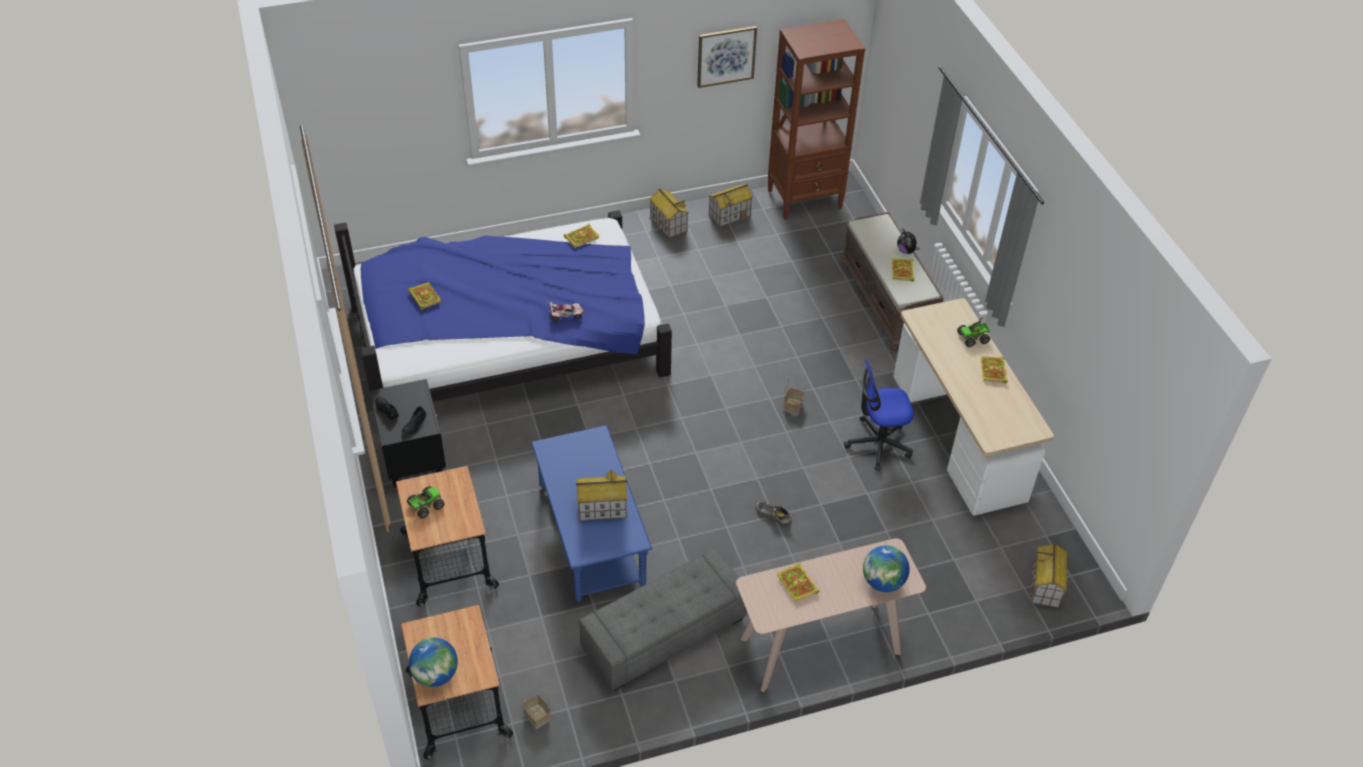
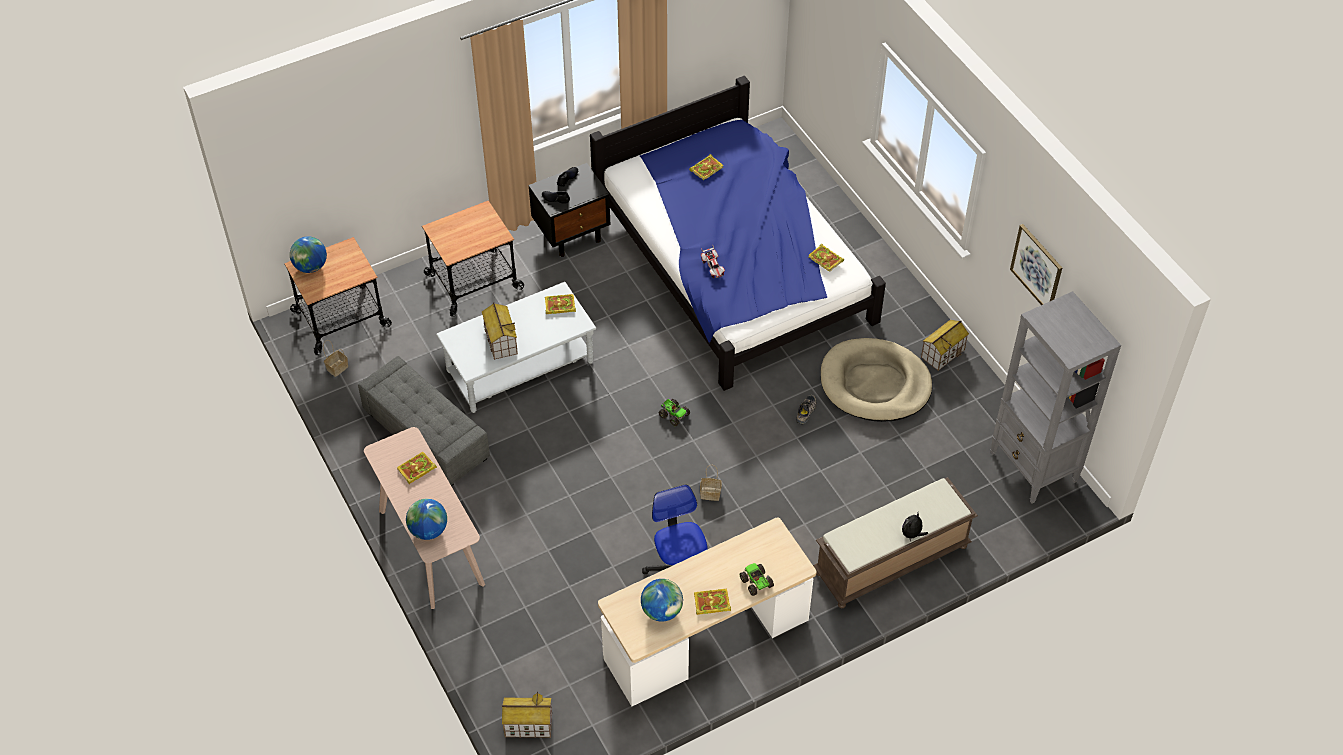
camera: 80 degrees right, 5 degrees up
(425, 506) = (466, 223): toy truck -> toy truck (674, 415)
(591, 534) = (520, 367): blue coffee table -> grey coffee table
(690, 272) = (875, 384): none -> beige dog bed
(729, 215) = (979, 403): toy house -> none
(774, 515) = (569, 495): shoe -> shoe (806, 412)
(805, 199) = (1033, 468): brown bookcase -> grey bookcase
(902, 271) = (876, 534): book -> book (559, 306)
(1000, 407) = (662, 611): none -> globe

